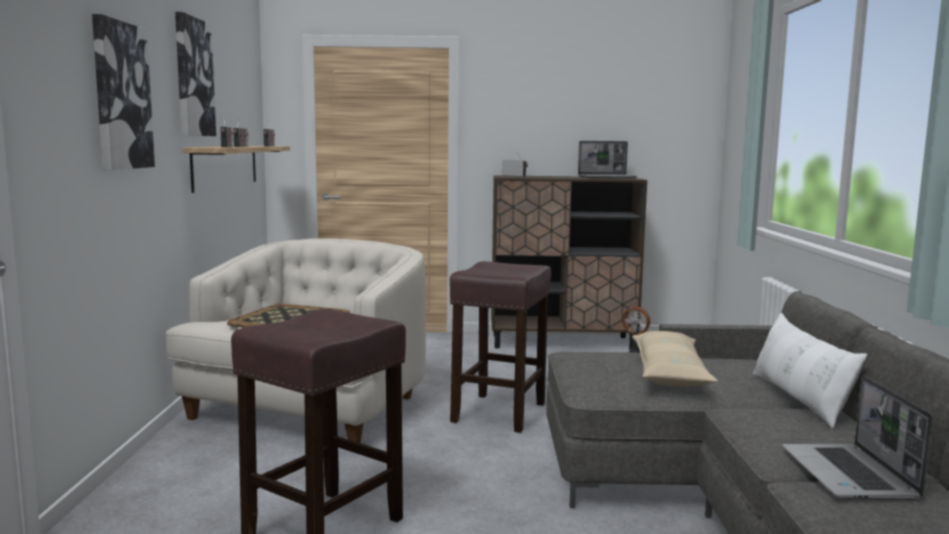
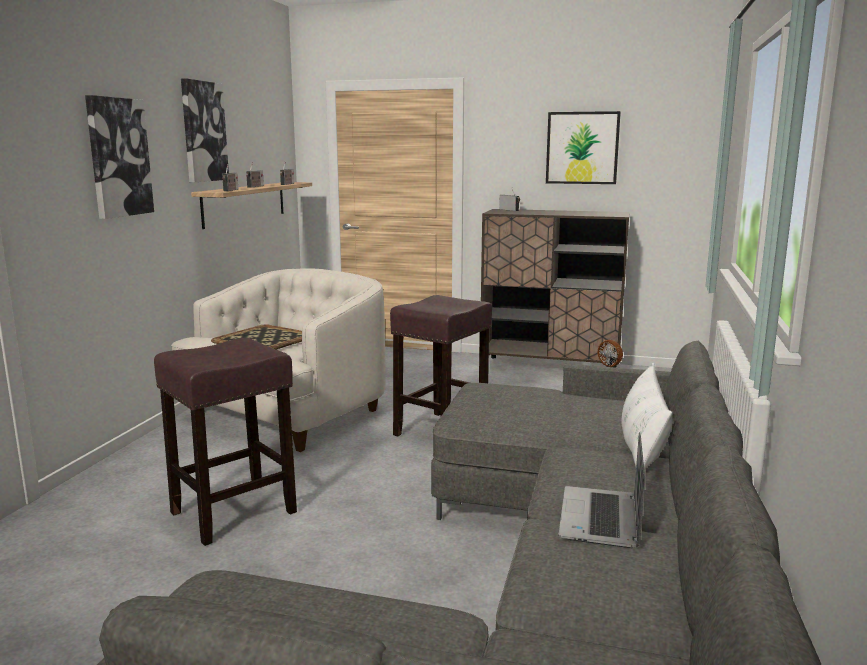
camera: 15 degrees right, 5 degrees up
(585, 112) = (582, 148): none -> picture
(607, 177) = (595, 213): laptop -> none
(670, 373) = (546, 411): beige pillow -> none

